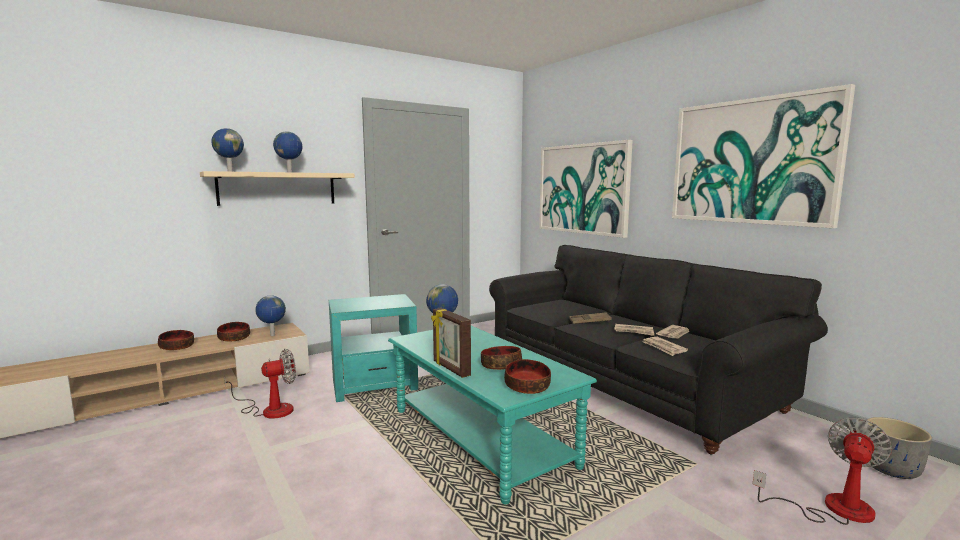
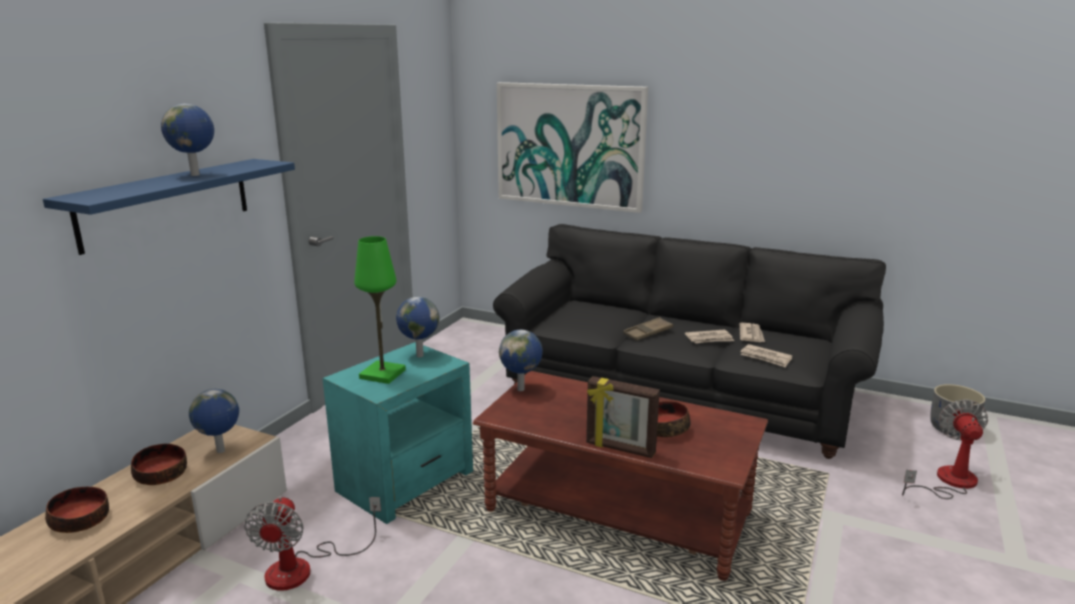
camera: 30 degrees left, 10 degrees up
(230, 171) = (104, 191): globe -> globe (419, 355)
(269, 410) = (304, 567): fan -> fan turned 150 degrees clockwise
(278, 188) = (167, 203): beige shelf -> blue shelf
(359, 303) = (382, 374): none -> green table lamp
(480, 437) = (617, 512): turquoise coffee table -> brown coffee table
(526, 386) = (725, 449): bowl -> none
(751, 161) = (806, 129): picture -> none

